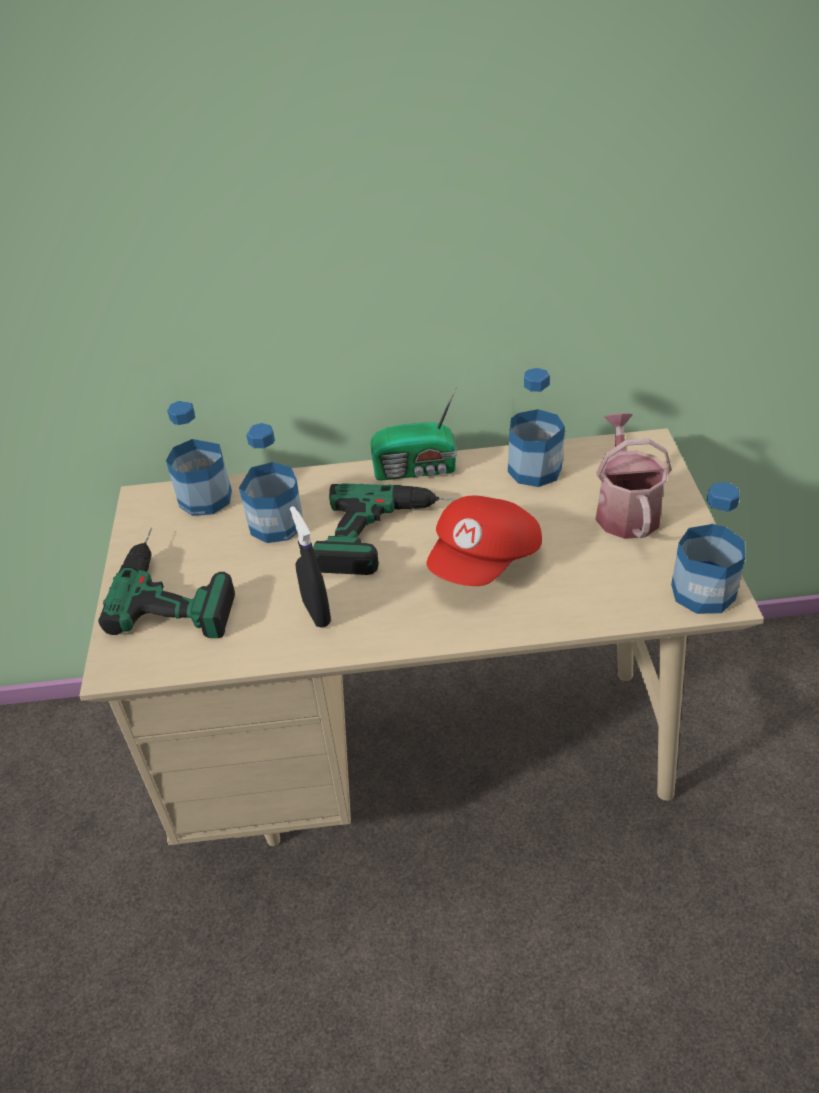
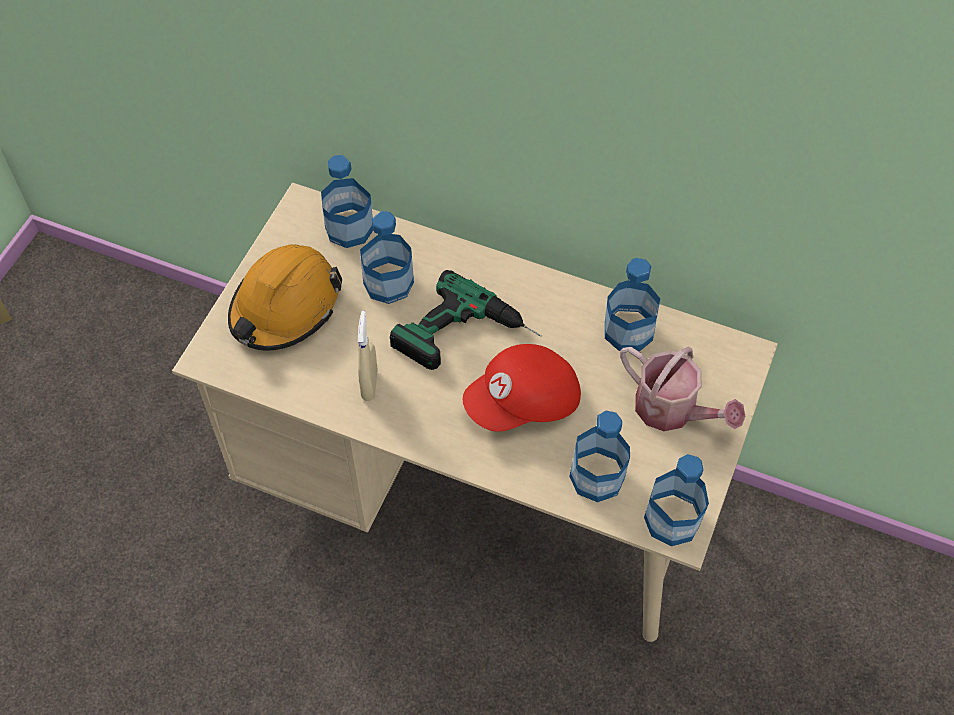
camera: 25 degrees right, 15 degrees up
(178, 586) = (285, 307): power drill -> orange hard hat
(316, 613) = (369, 384): black spray bottle -> beige spray bottle
(417, 469) = (532, 282): radio -> none
(604, 589) = (597, 477): none -> bottle
(625, 509) = (672, 410): watering can -> watering can turned 105 degrees clockwise

